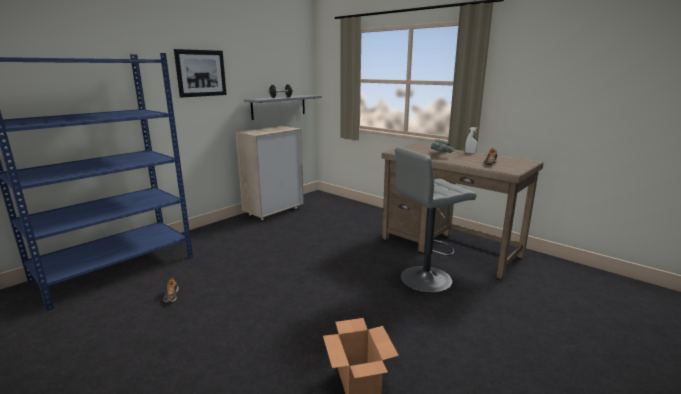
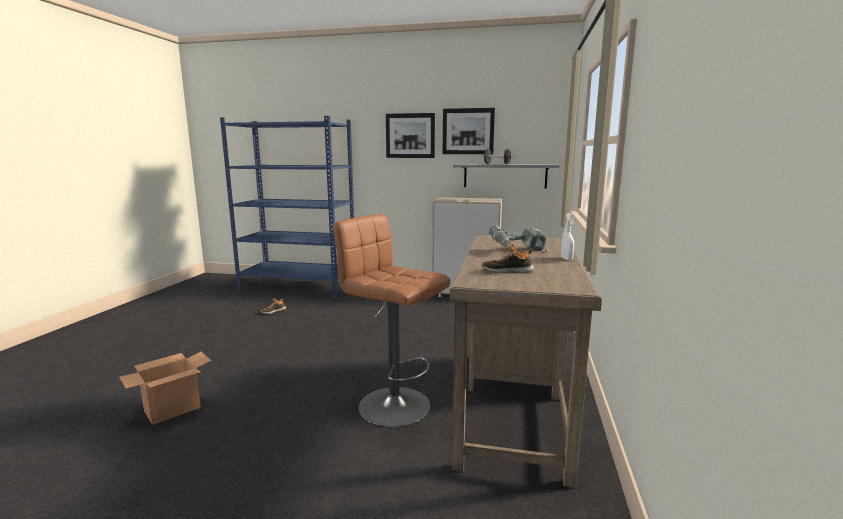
camera: 60 degrees right, 5 degrees down
(250, 69) = (468, 131): none -> picture
(425, 278) = (394, 405): grey stool -> brown stool

